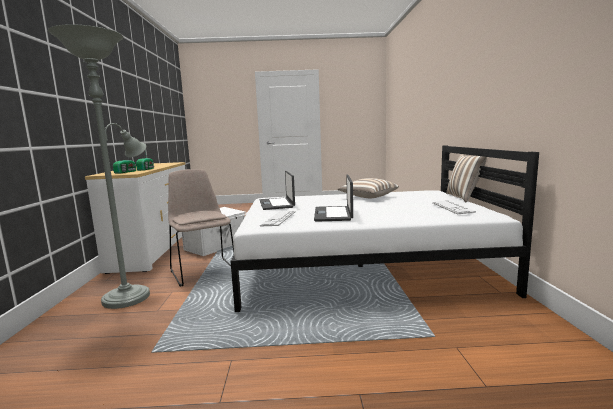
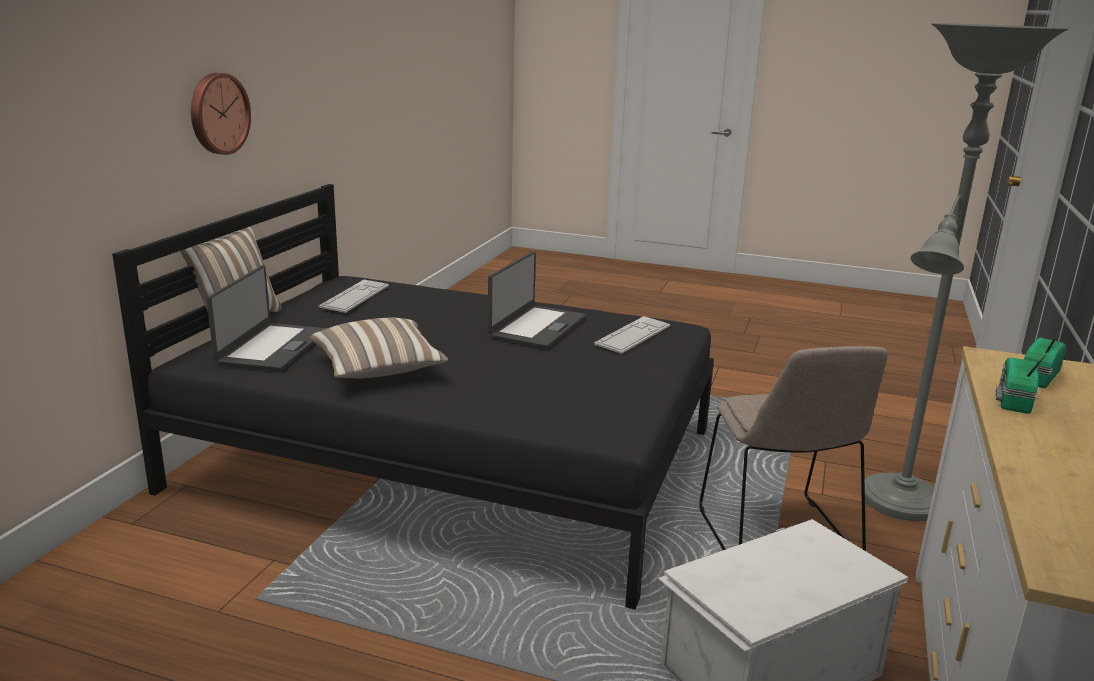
camera: 160 degrees left, 10 degrees up
(277, 204) = (605, 389): laptop -> laptop (271, 347)
(362, 267) = (452, 459): white bed -> black bed
(487, 95) = (217, 113): none -> wall clock

